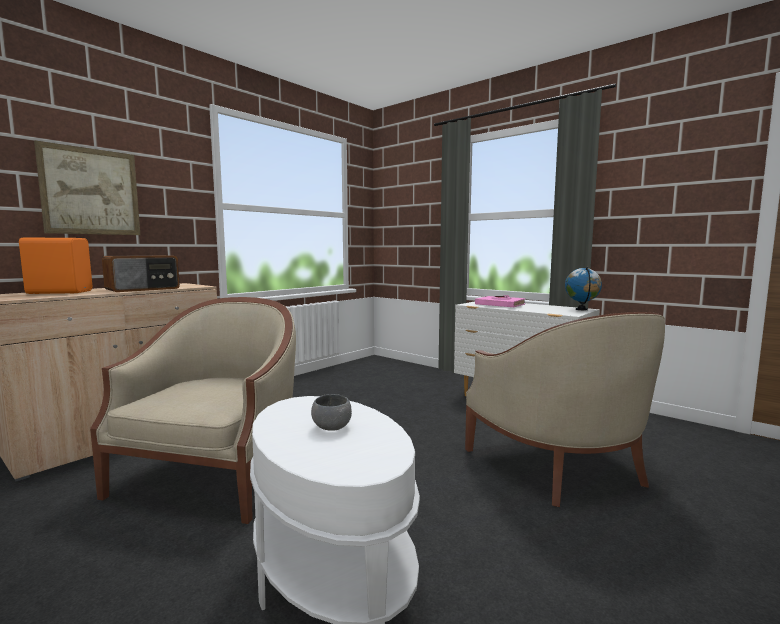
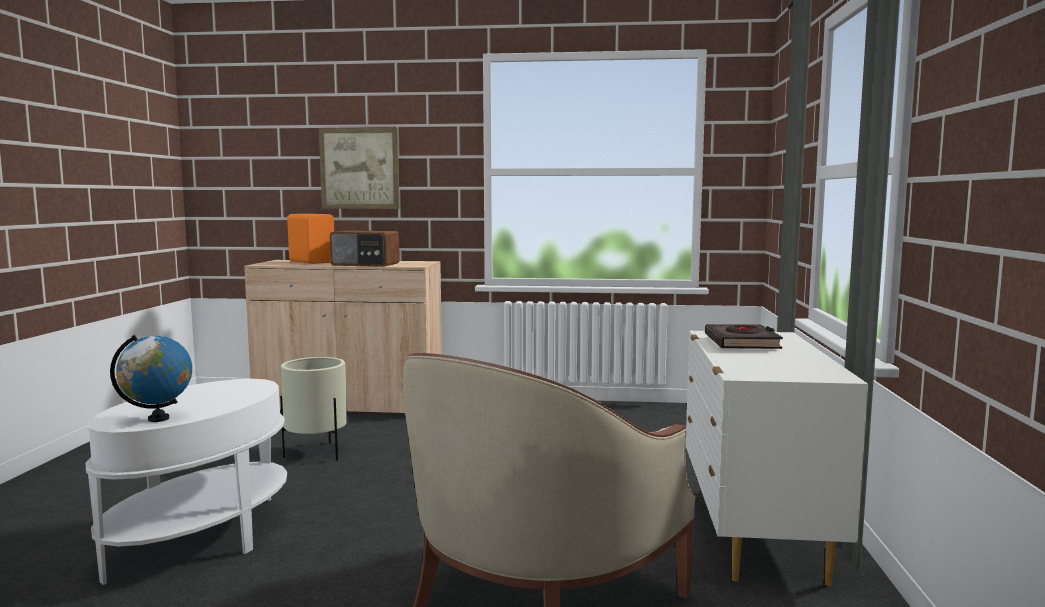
camera: 55 degrees right, 0 degrees up
(215, 476) = (317, 453): beige armchair -> beige planter
(331, 427) = (196, 401): grey bowl -> none
(500, 305) = (742, 343): pink book -> black book
(581, 309) = (821, 375): globe -> globe (158, 419)

